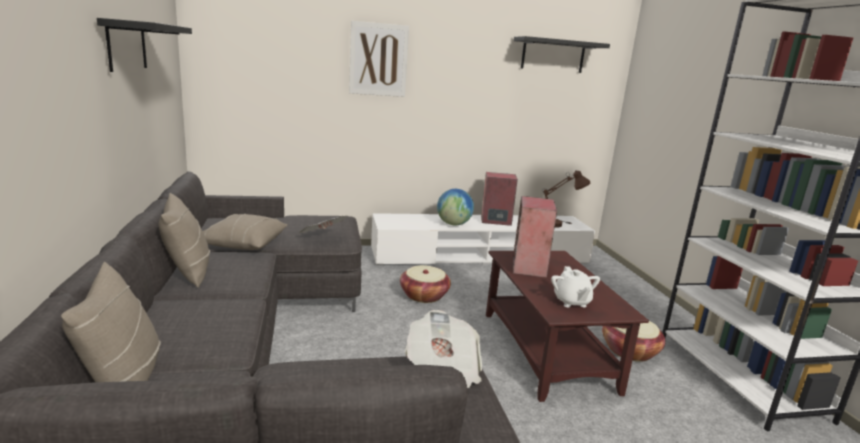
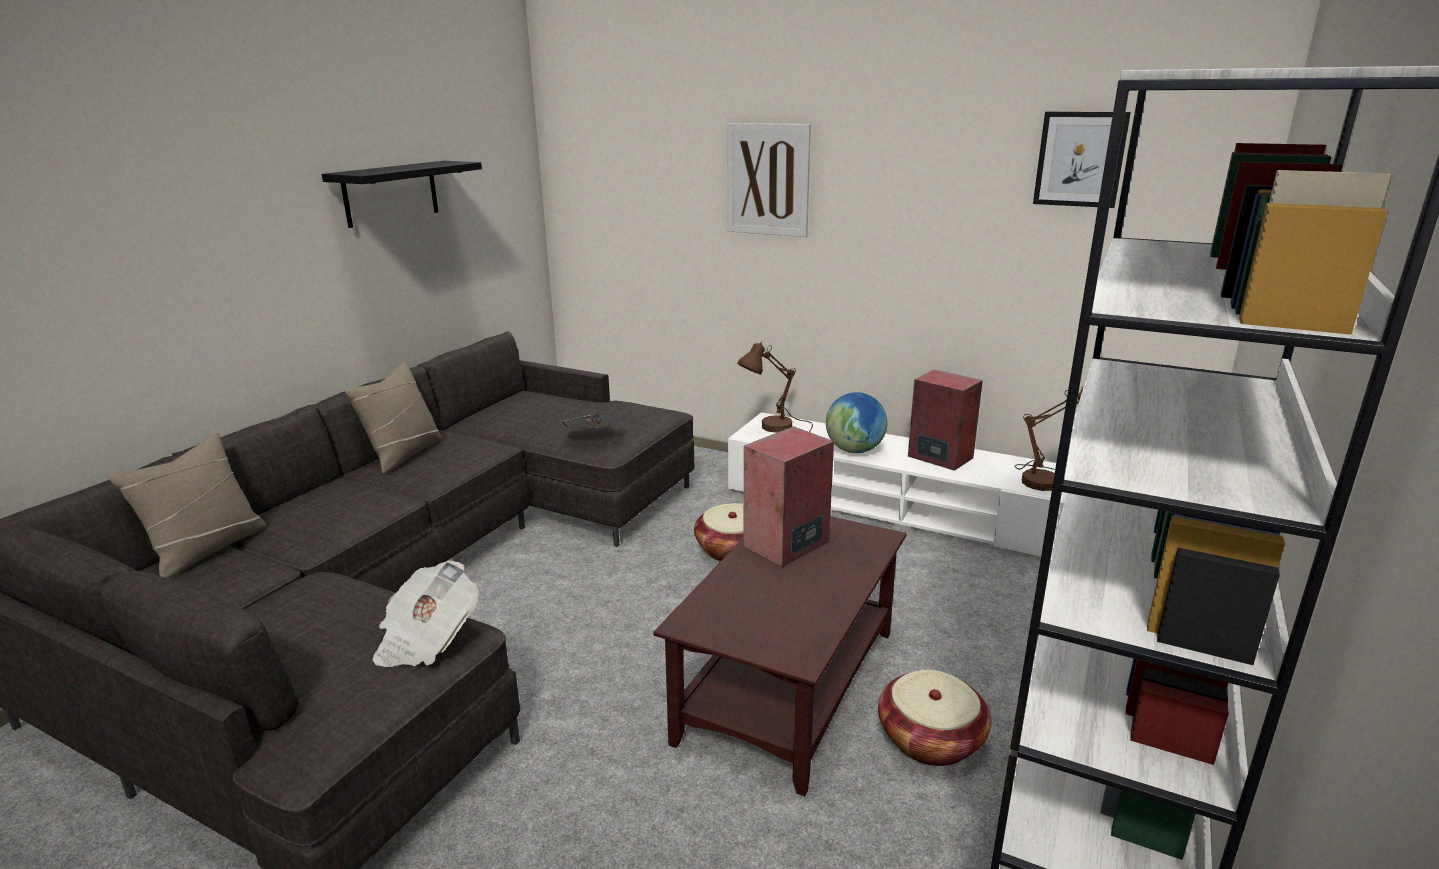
camera: 40 degrees right, 5 degrees up
(243, 244) = (503, 430): beige pillow -> none
(399, 221) = (778, 431): none -> brown table lamp
(553, 55) = (1080, 159): black shelf -> picture
(571, 302) = (746, 613): white teapot -> none

